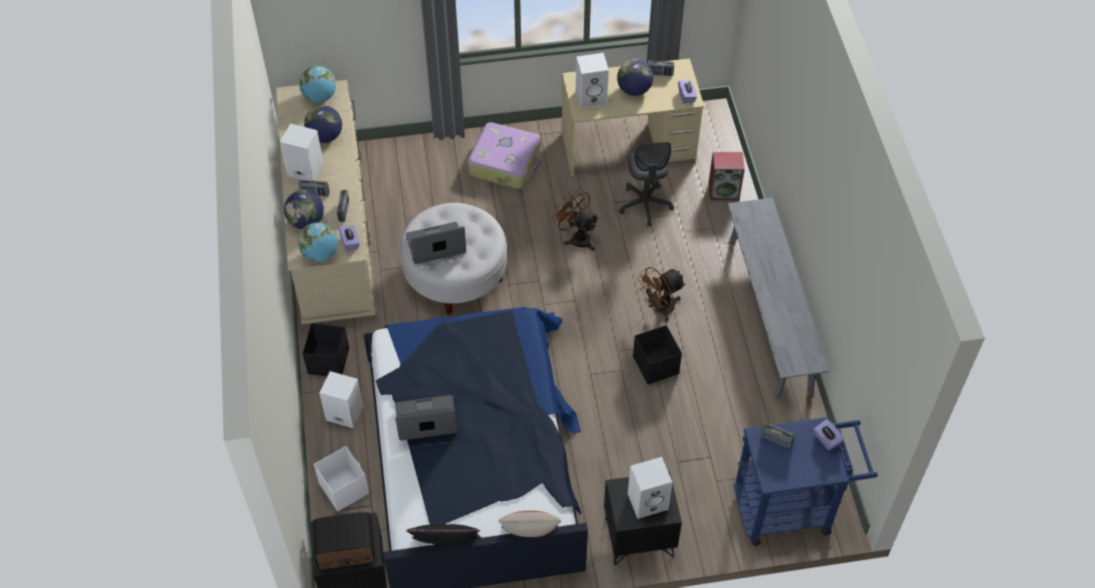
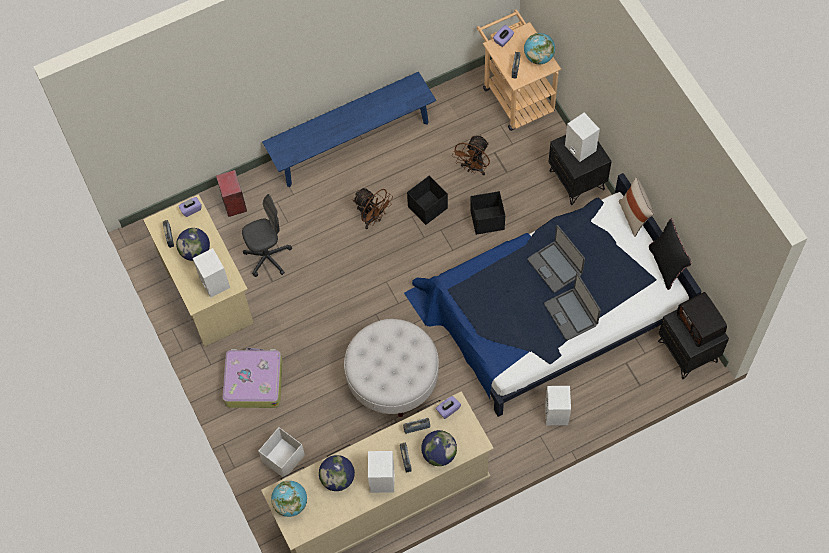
camera: 105 degrees left, 10 degrees up
(320, 254) = (469, 428): globe -> globe (538, 57)
(329, 361) = (512, 445): black storage box -> black storage box (486, 220)
(344, 488) = (620, 387): white storage box -> white storage box (283, 459)
(436, 245) = (400, 370): laptop -> laptop (555, 266)
(577, 237) = (320, 299): brown fan -> brown fan (473, 168)
(769, 315) = (352, 143): grey bench -> blue bench
(791, 508) = (515, 94): blue cart -> beige cart

